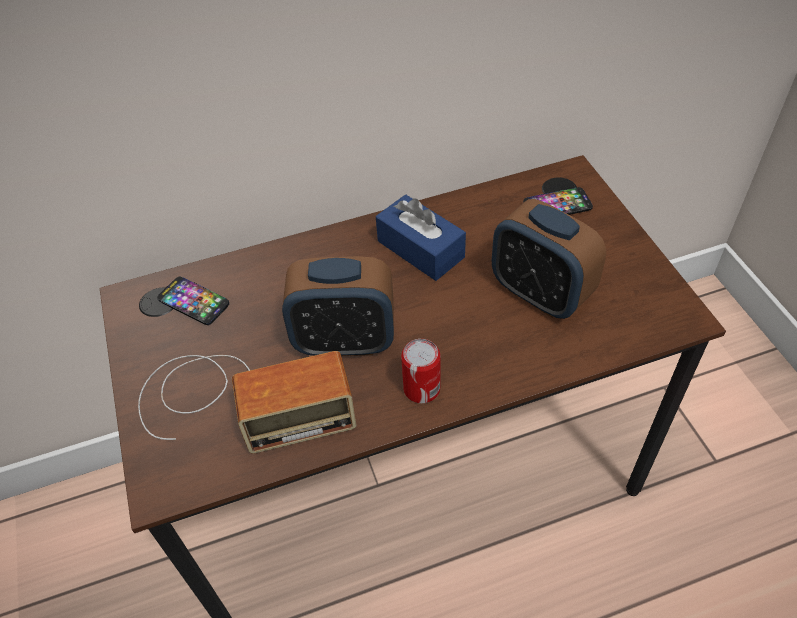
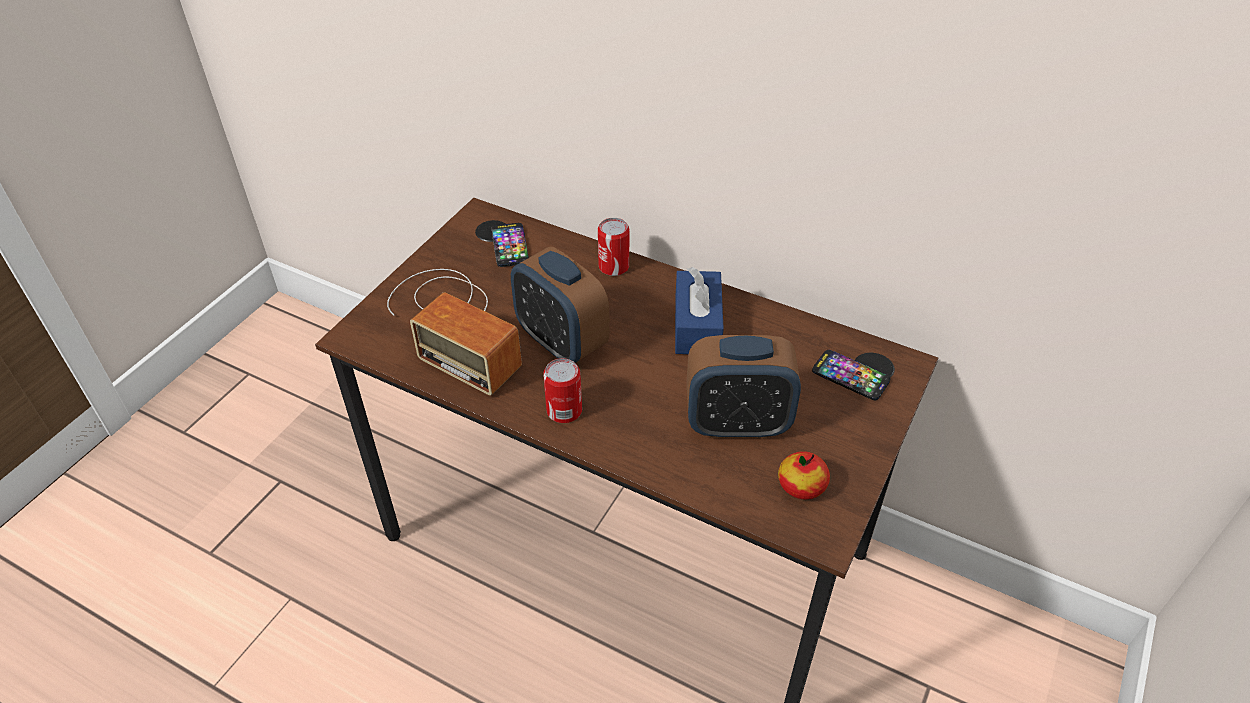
camera: 45 degrees right, 5 degrees down
(301, 254) = (613, 266): none -> can
(540, 293) = (737, 423): alarm clock -> alarm clock turned 90 degrees counterclockwise
(631, 300) = (801, 486): none -> apple

